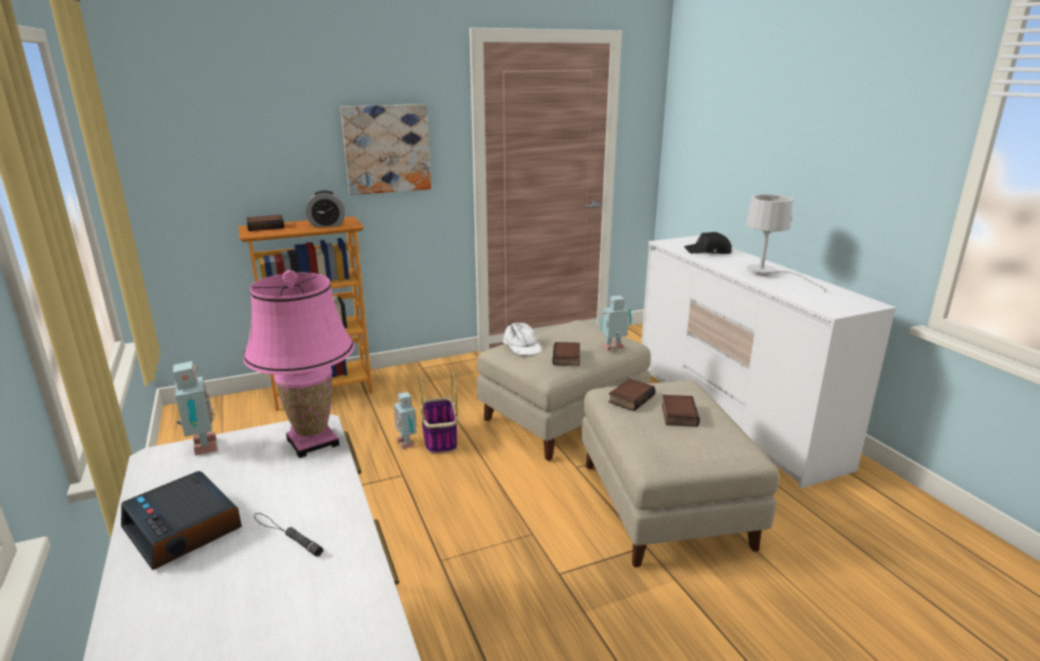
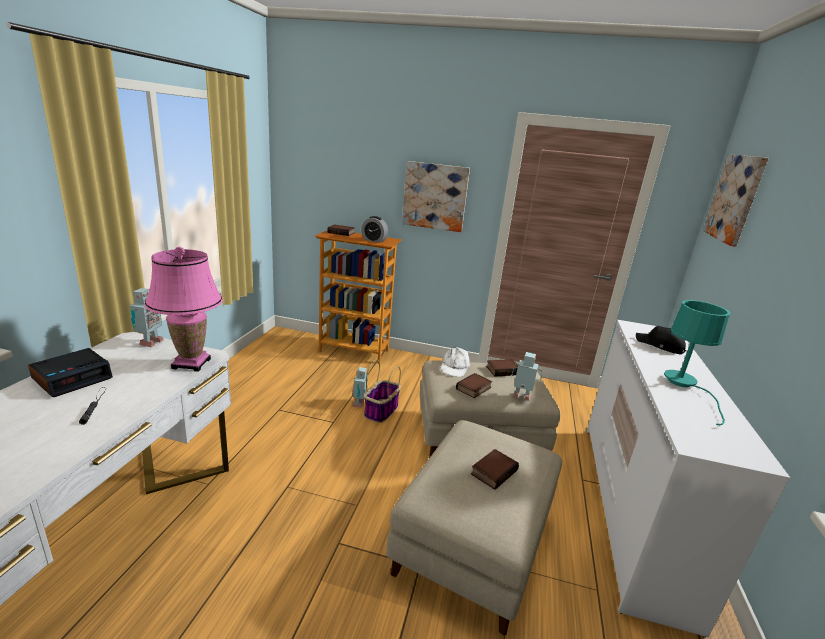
camera: 35 degrees right, 0 degrees up
(184, 528) = (73, 378): alarm clock -> alarm clock turned 135 degrees counterclockwise
(630, 398) = (475, 440): book -> book (503, 370)
(706, 98) = (735, 198): none -> picture
(769, 275) = (685, 386): white table lamp -> turquoise table lamp

